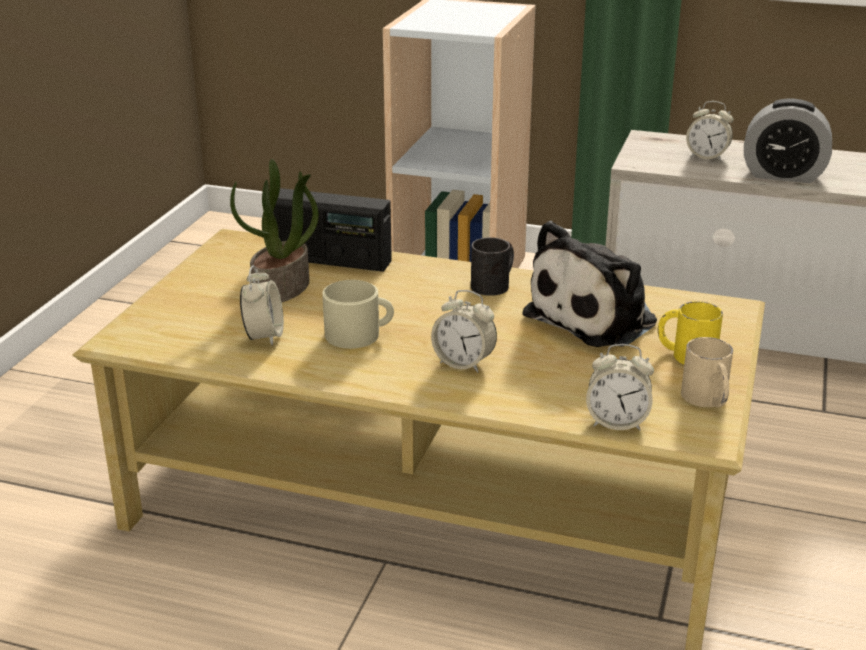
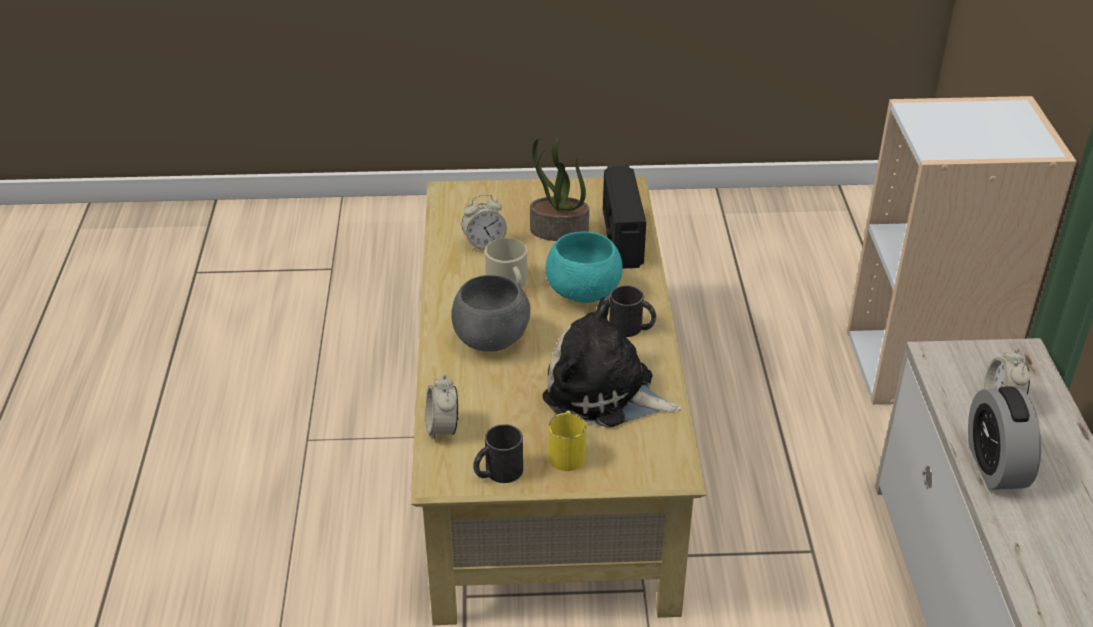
camera: 70 degrees right, 10 degrees up
(415, 297) = (583, 294): none -> turquoise bowl
(463, 363) = (492, 340): alarm clock -> grey bowl
(708, 400) = (497, 473): beige mug -> black mug

